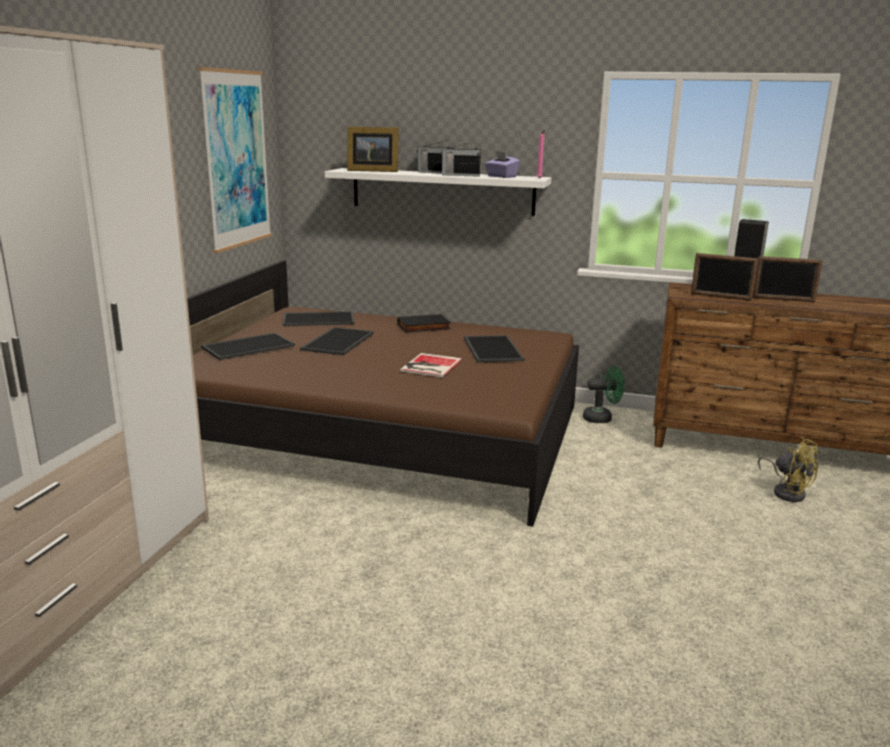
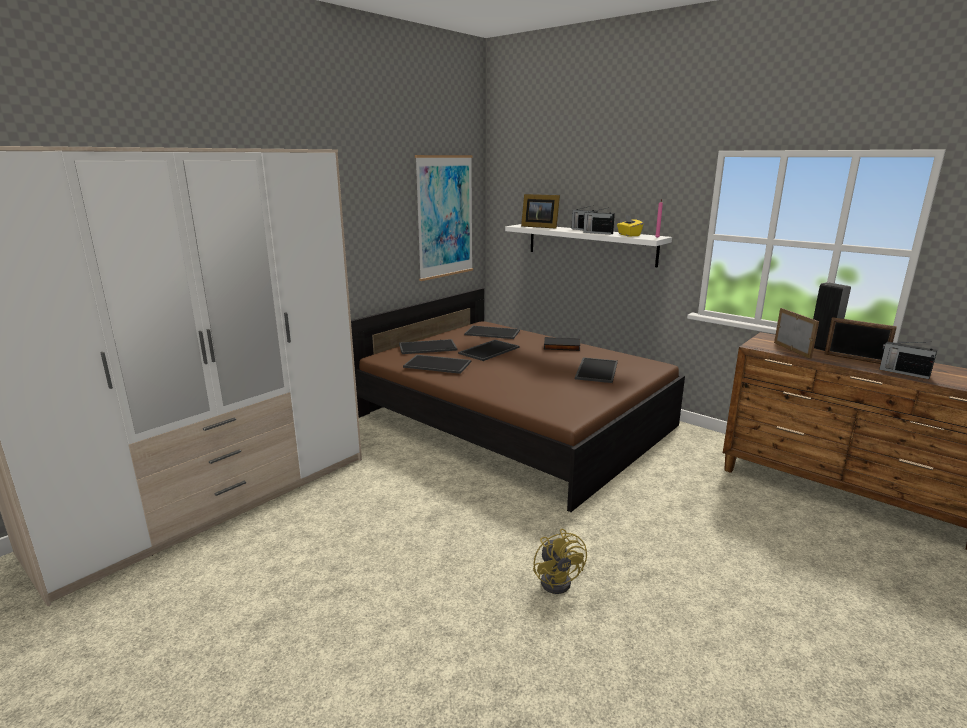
camera: 25 degrees right, 0 degrees up
(287, 366) = (438, 364): none -> tray
(429, 366) = (536, 377): book -> none
(501, 176) = (628, 235): purple tissue box -> yellow tissue box
(602, 418) = (695, 439): green fan -> none
(720, 297) = (792, 350): picture frame -> picture frame turned 150 degrees counterclockwise
(787, 492) = (822, 534): yellow fan -> yellow fan (559, 580)
(835, 307) = (903, 372): none -> radio

